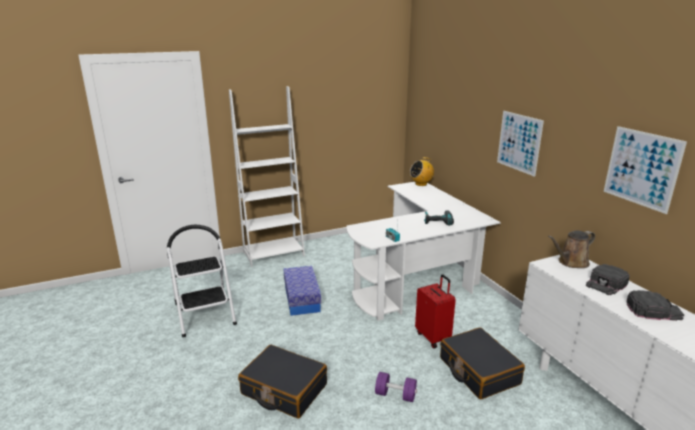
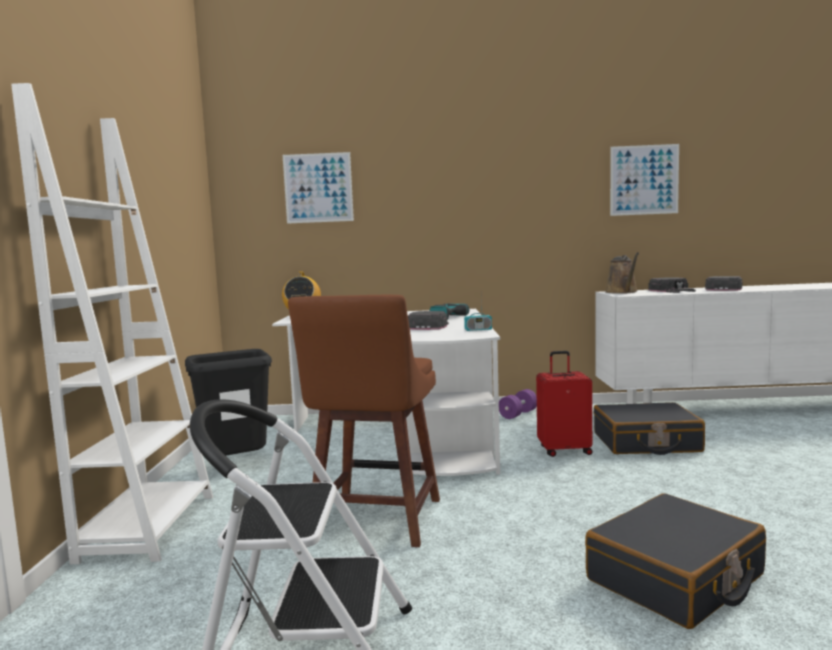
camera: 65 degrees left, 15 degrees down
(302, 299) = (374, 521): storage box -> brown stool
(337, 249) = (237, 467): none -> black trash can
(395, 395) = (693, 492): purple dumbbell -> purple dumbbell (518, 414)
(400, 223) = (428, 326): none -> black cap
(519, 142) = (482, 199): picture -> picture (318, 188)

